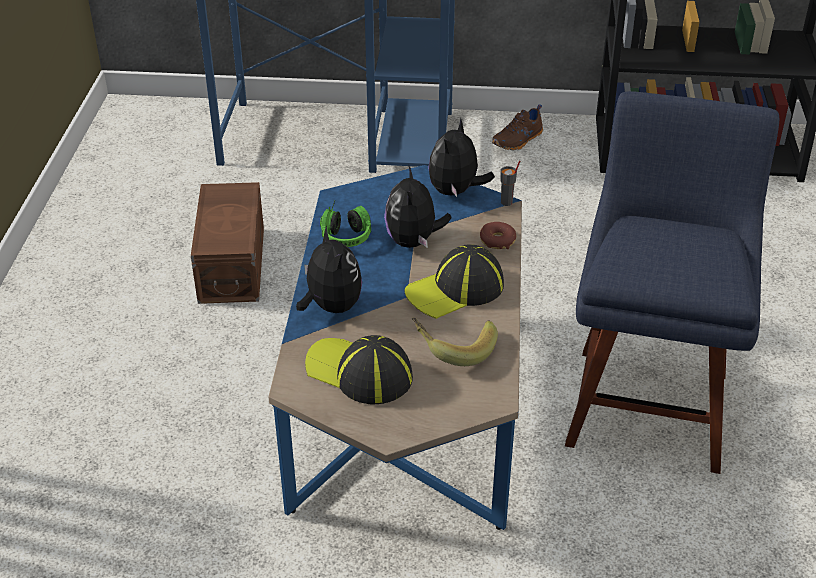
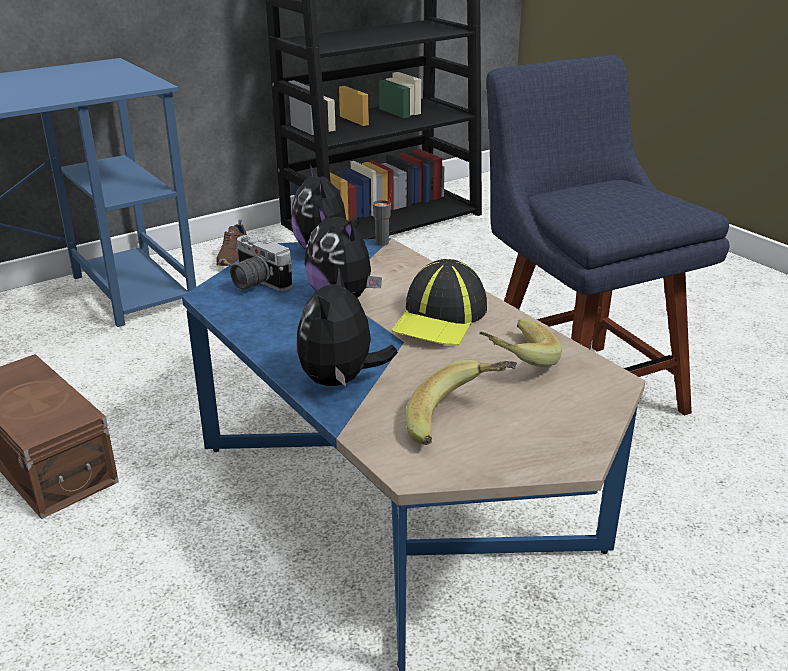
camera: 40 degrees left, 10 degrees down
(331, 306) = (341, 381): plush toy -> plush toy turned 105 degrees counterclockwise
(345, 233) = (262, 317): headphones -> none
(359, 372) = (459, 422): cap -> banana
(375, 200) = (255, 283): none -> camera
(497, 240) = (418, 270): donut -> none

